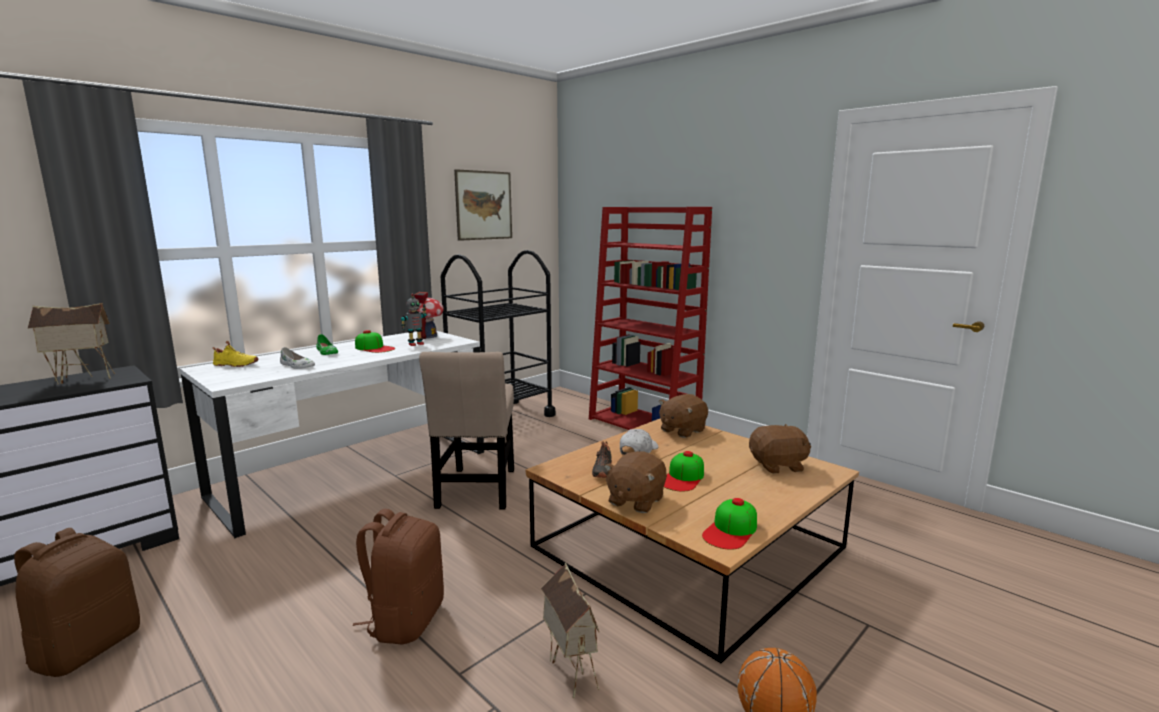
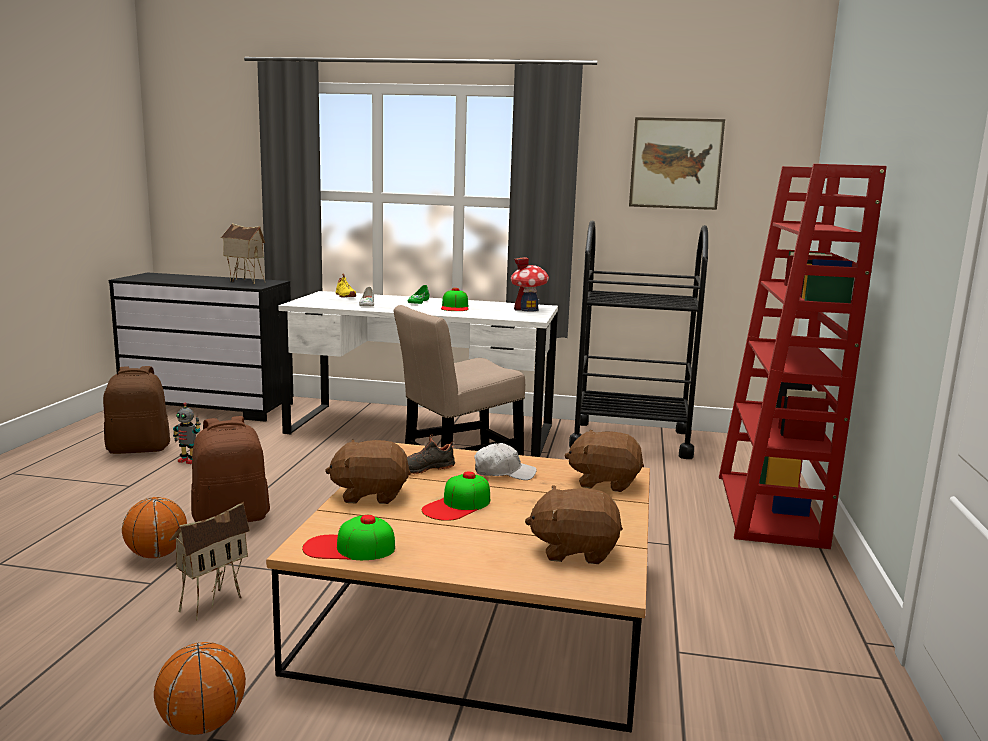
camera: 55 degrees right, 0 degrees up
(415, 344) = (492, 312): toy robot -> toy robot (188, 461)
(432, 690) = (157, 555): none -> basketball
(683, 478) = (457, 505): cap -> cap turned 45 degrees counterclockwise
(778, 466) = (574, 550): brown plush toy -> brown plush toy turned 135 degrees clockwise

